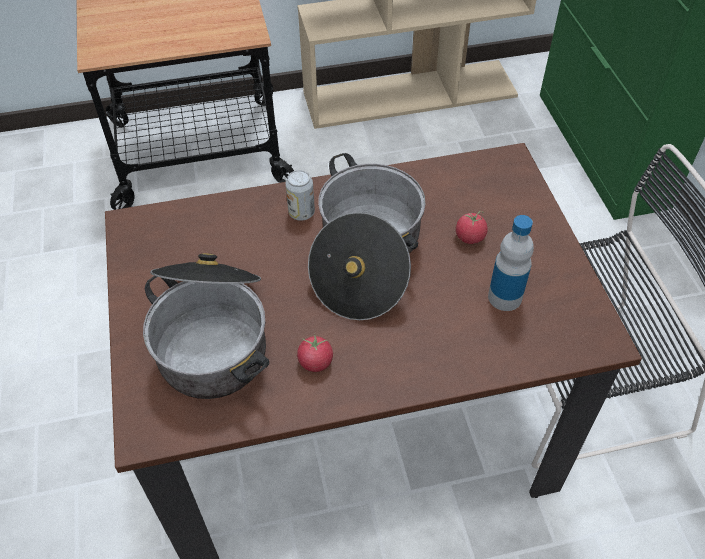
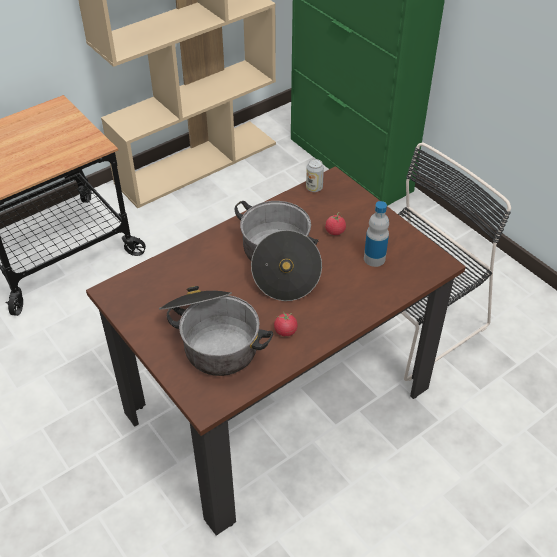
camera: 25 degrees left, 5 degrees down
(301, 213) = (222, 249): can -> can (314, 188)

